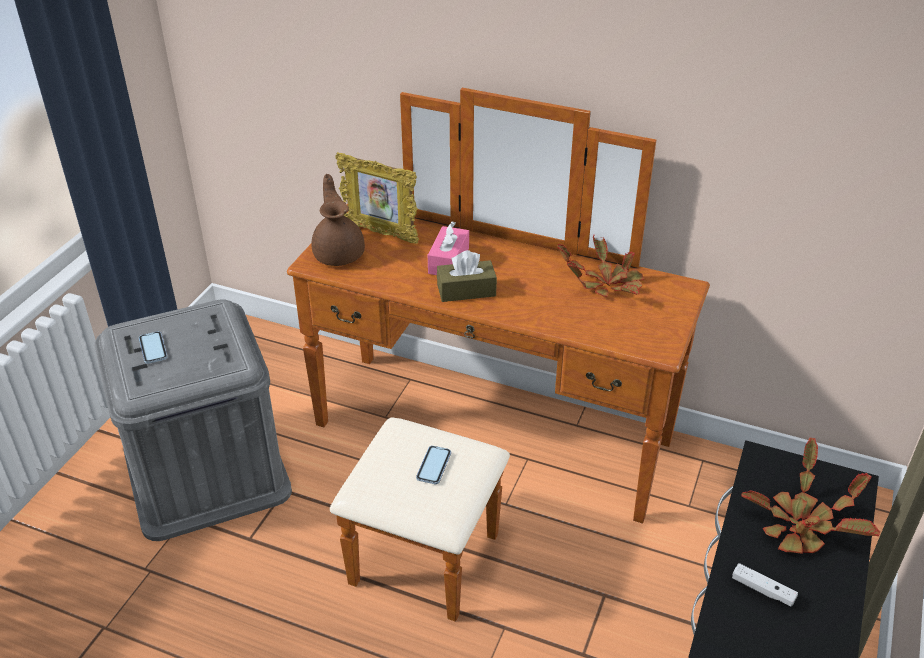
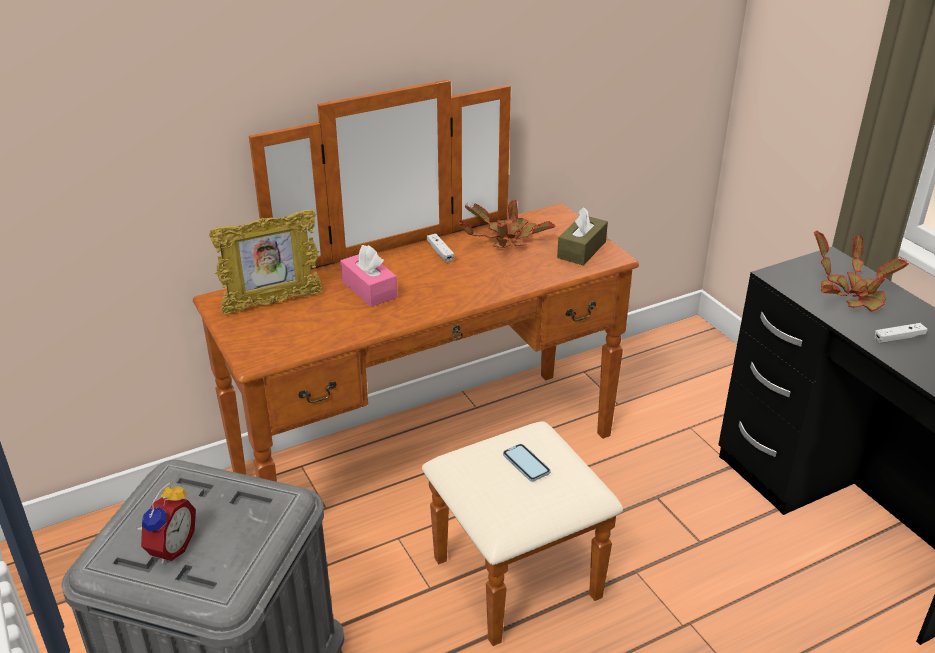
camera: 50 degrees left, 5 degrees down
(153, 348) = (170, 547): phone -> alarm clock
(339, 253) = (265, 337): brown teapot -> none
(466, 290) = (422, 300): brown tissue box -> brown tissue box (581, 250)
(541, 264) = (440, 252): none -> white game controller

